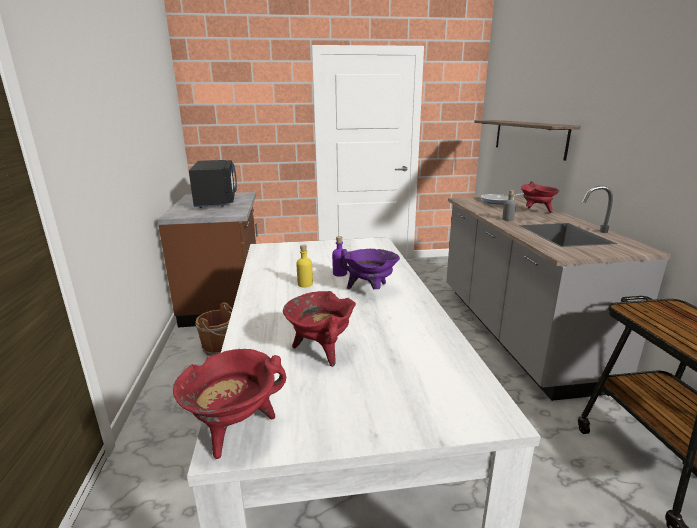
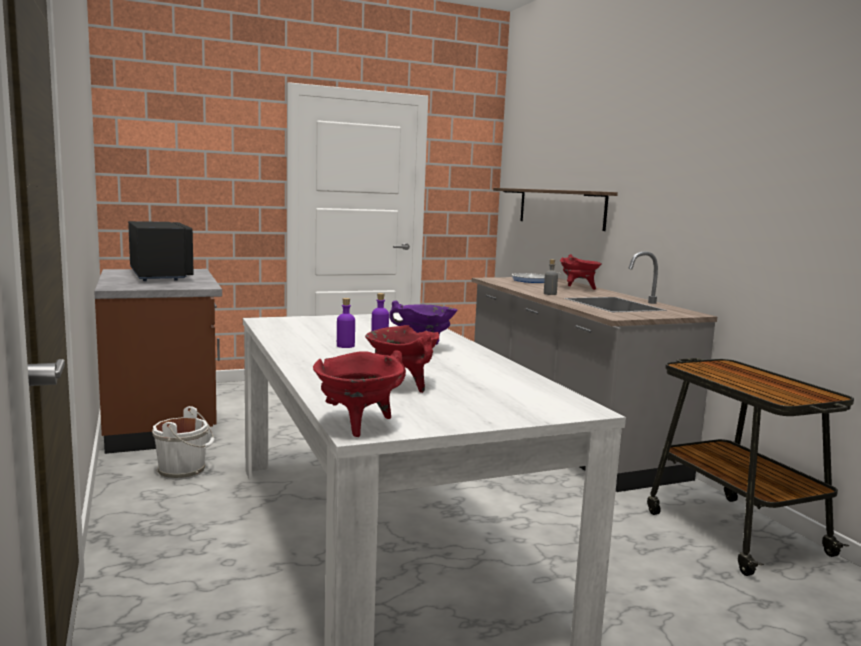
camera: 15 degrees left, 10 degrees down
(220, 348) = (184, 471): brown bucket -> white bucket
(305, 284) = (345, 346): yellow bottle -> purple bottle

